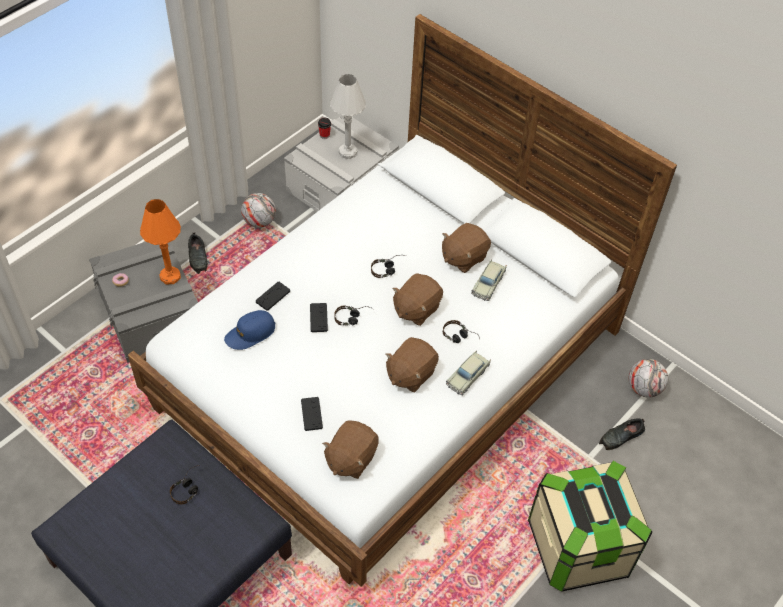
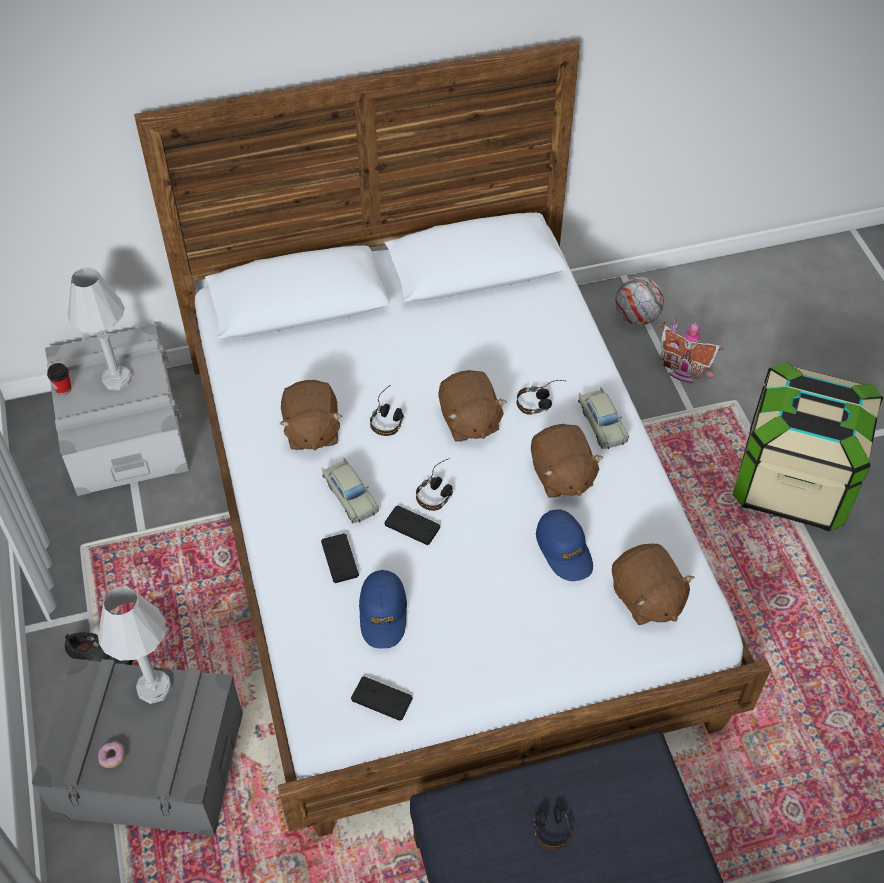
camera: 55 degrees left, 0 degrees up
(170, 276) = (154, 687): orange table lamp -> white table lamp
(259, 221) = (103, 552): football -> none
(311, 414) = (555, 607): black game controller -> black game controller (381, 699)
(356, 400) = (564, 549): none -> blue cap
(463, 257) = (426, 337): brown plush toy -> brown plush toy (311, 431)
(488, 284) = (483, 335): beige toy car -> beige toy car (350, 495)
(621, 437) = (683, 370): black shoe -> toy house

